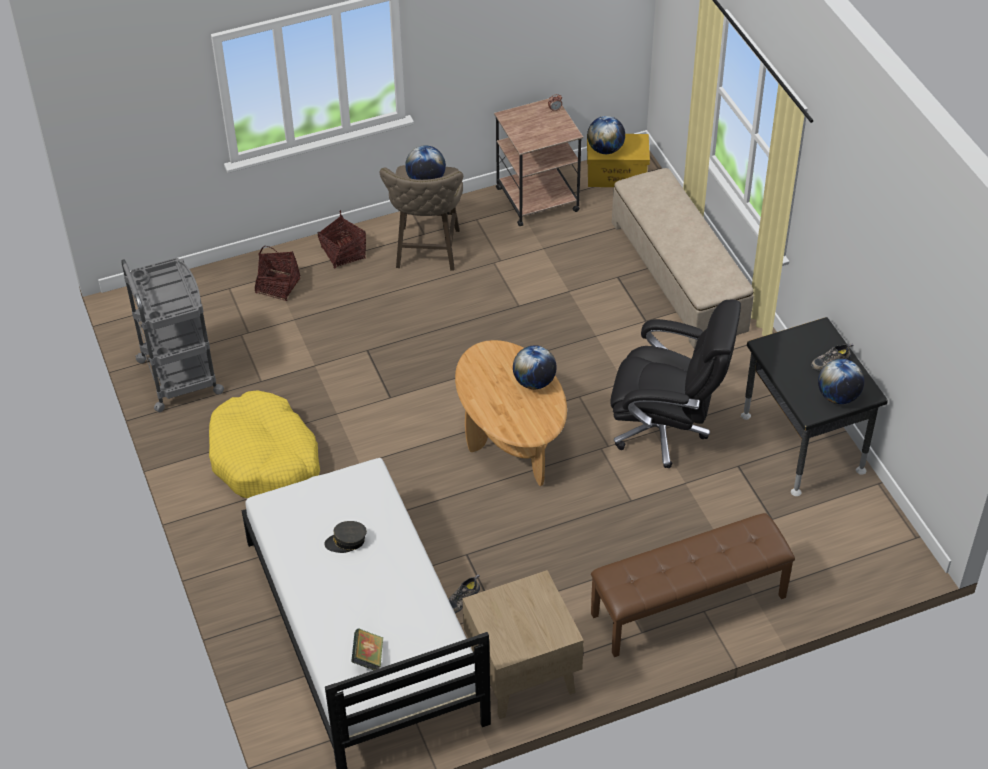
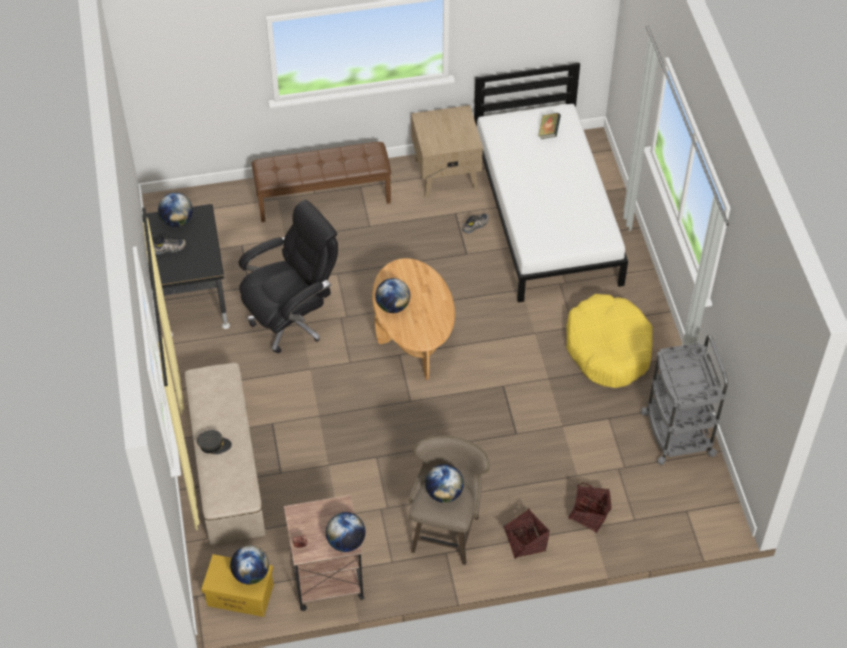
camera: 170 degrees left, 5 degrees up
(346, 541) = (554, 204): grey cap -> grey cap (214, 445)
(511, 118) = (346, 542): none -> globe
(666, 433) = (292, 321): black office chair -> black office chair turned 120 degrees clockwise

